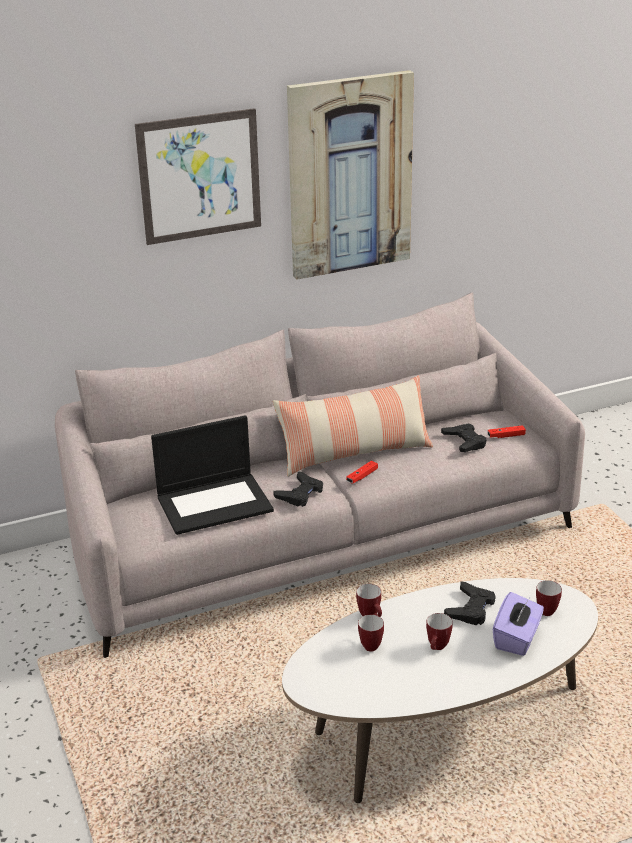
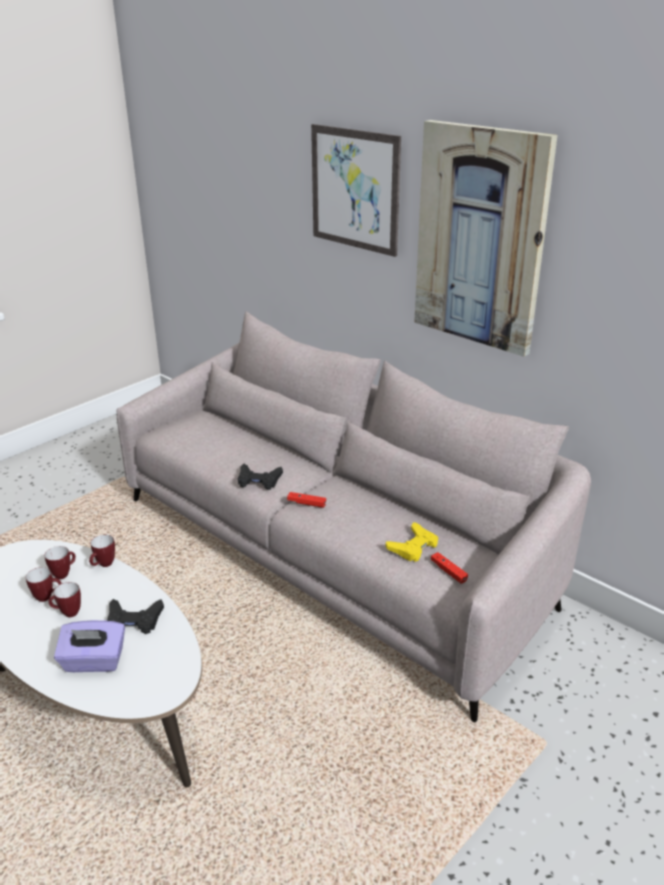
camera: 65 degrees right, 0 degrees up
(215, 503) = (222, 447): laptop -> none
(355, 453) = (343, 490): pillow -> none
(464, 442) = (413, 547): black game controller -> yellow game controller
(546, 609) = (148, 673): mug -> mug (47, 597)

